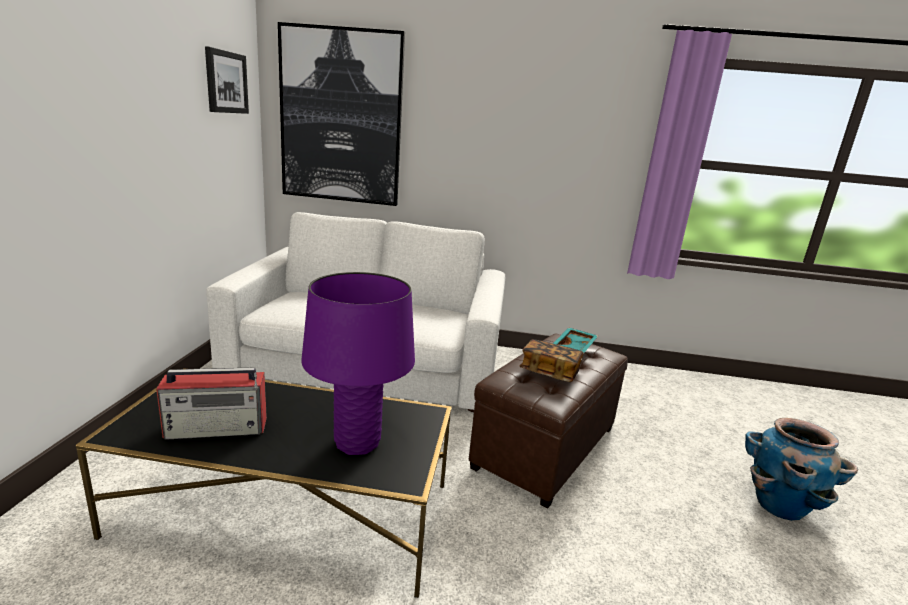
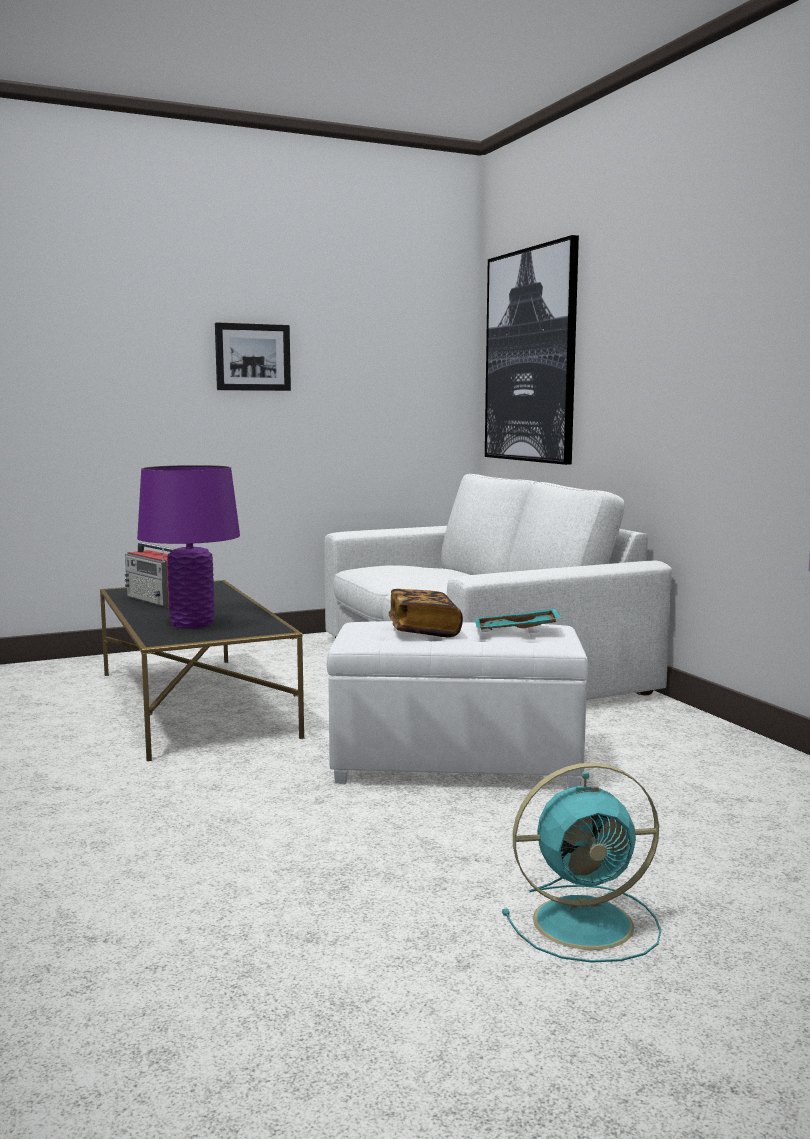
camera: 60 degrees right, 10 degrees down
(226, 82) = (413, 332): picture -> picture (252, 357)
(544, 447) = (456, 763): brown ottoman -> white ottoman
(778, 505) = (587, 922): planter -> turquoise fan

